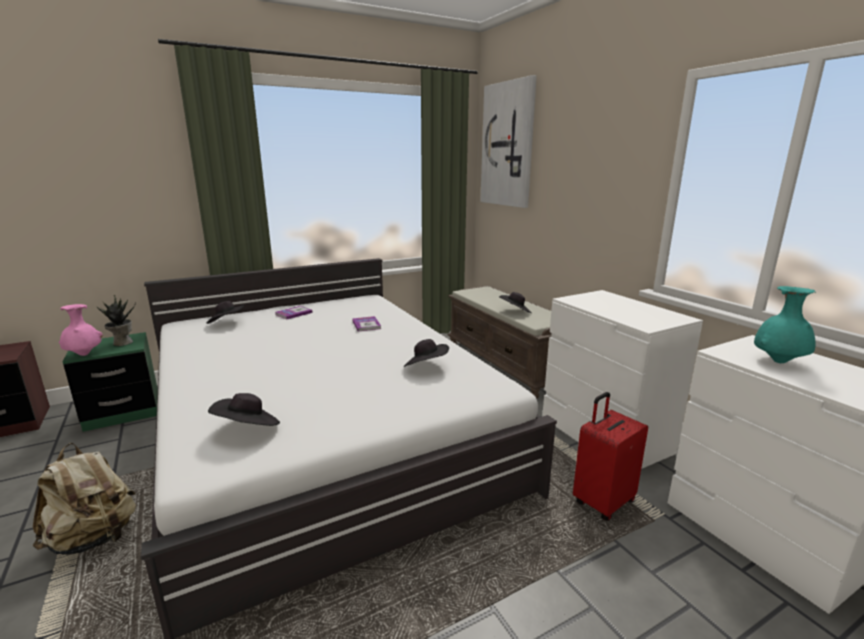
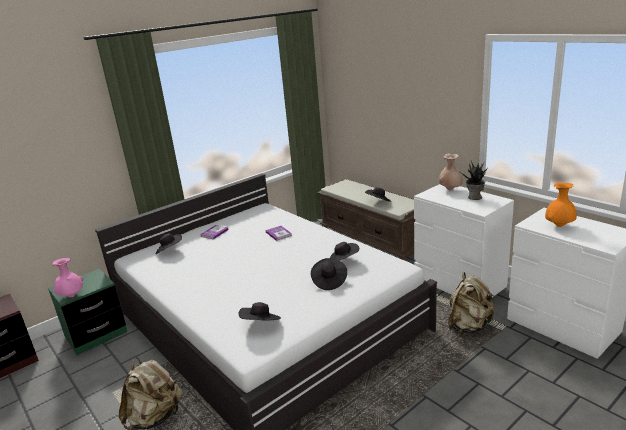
camera: 10 degrees left, 5 degrees up
(122, 343) = (91, 281): potted plant -> potted plant (474, 197)
(388, 388) = (329, 281): none -> black hat
(508, 145) = (351, 68): picture -> none
(602, 501) = (468, 326): red suitcase -> beige backpack
(607, 298) = (450, 189): none -> beige vase
(778, 362) = (559, 226): turquoise vase -> orange vase

